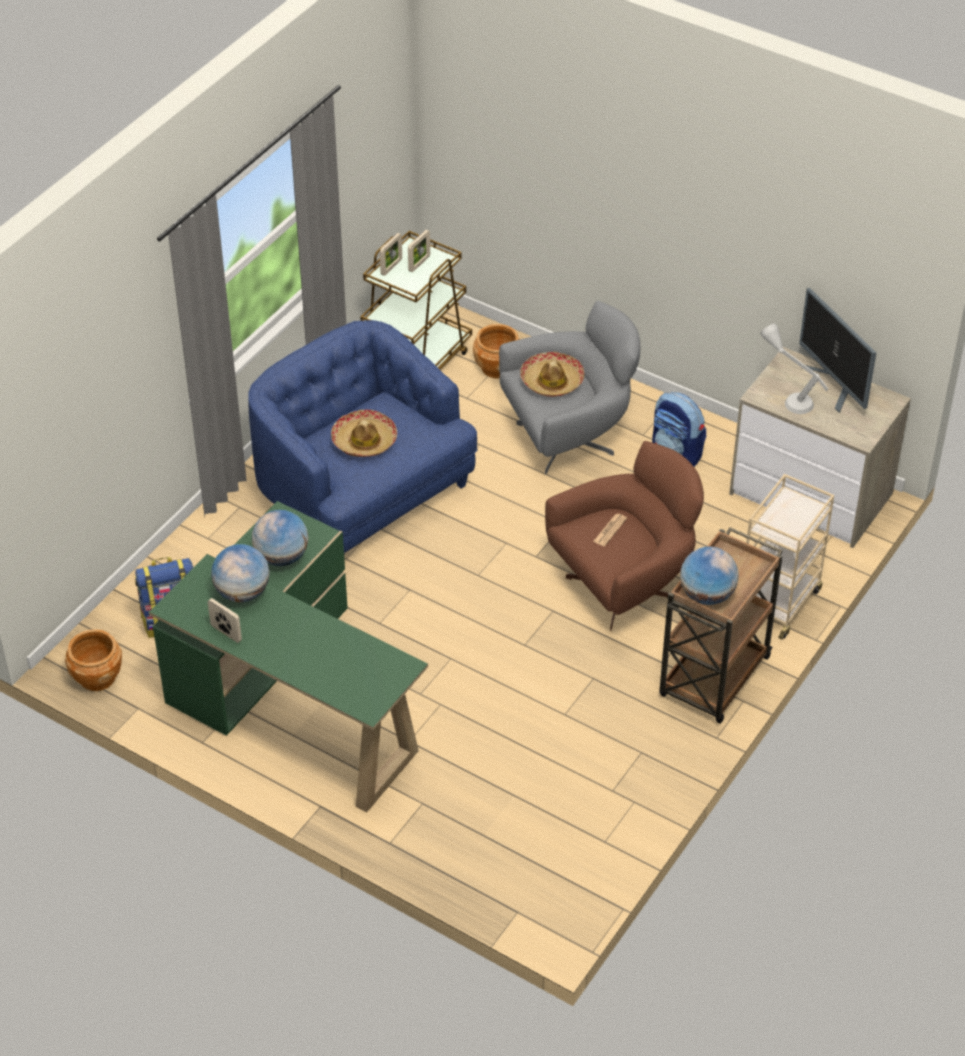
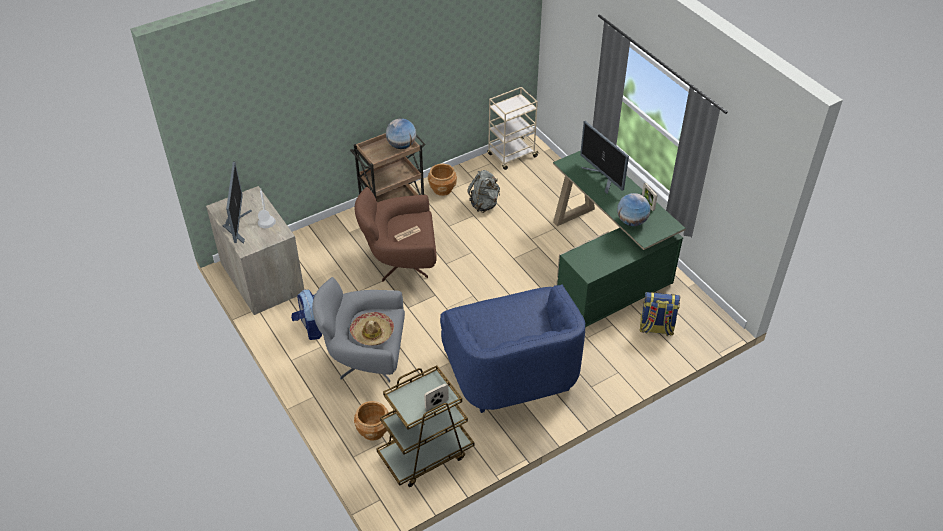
camera: 155 degrees left, 0 degrees up
(97, 677) = (706, 310): brown planter -> brown planter (442, 189)
(282, 557) = (599, 250): globe -> none
(324, 659) = (602, 178): none -> monitor
(364, 441) = (514, 321): hat -> none
(419, 264) = (415, 400): picture frame -> none
(560, 744) = (484, 204): none -> grey backpack
(777, 602) = (331, 230): beige cart -> beige cart (511, 156)

